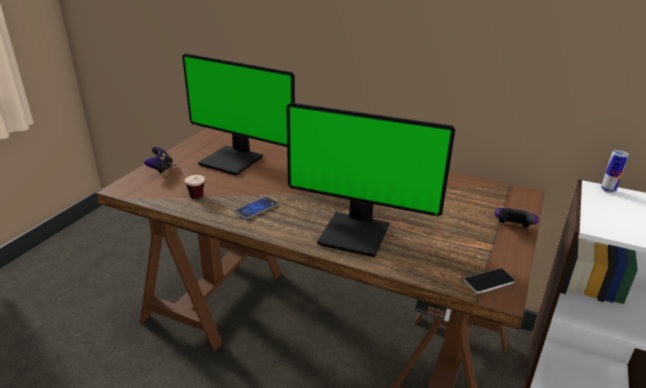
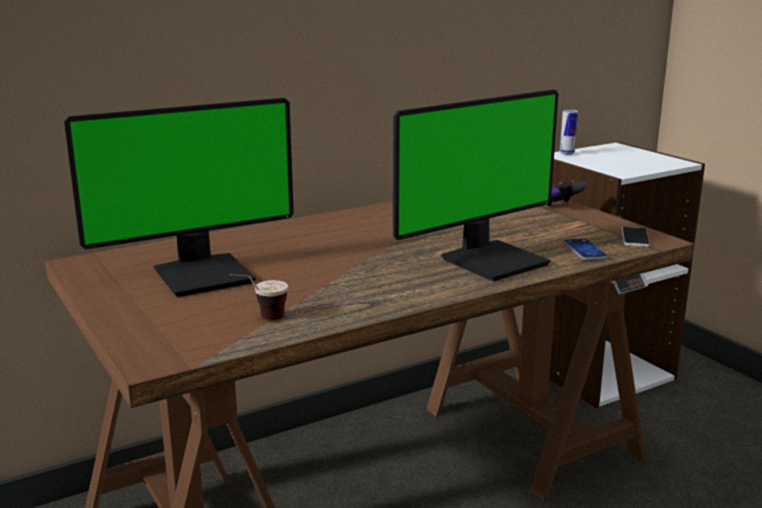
camera: 55 degrees left, 10 degrees down
(161, 170) = (141, 324): game controller -> none
(256, 208) = (366, 291): phone -> phone (584, 251)

